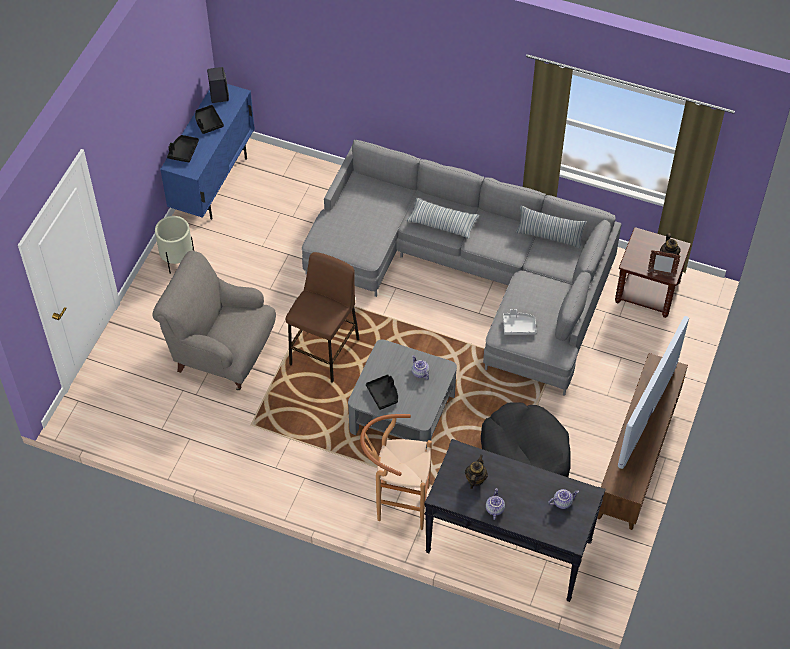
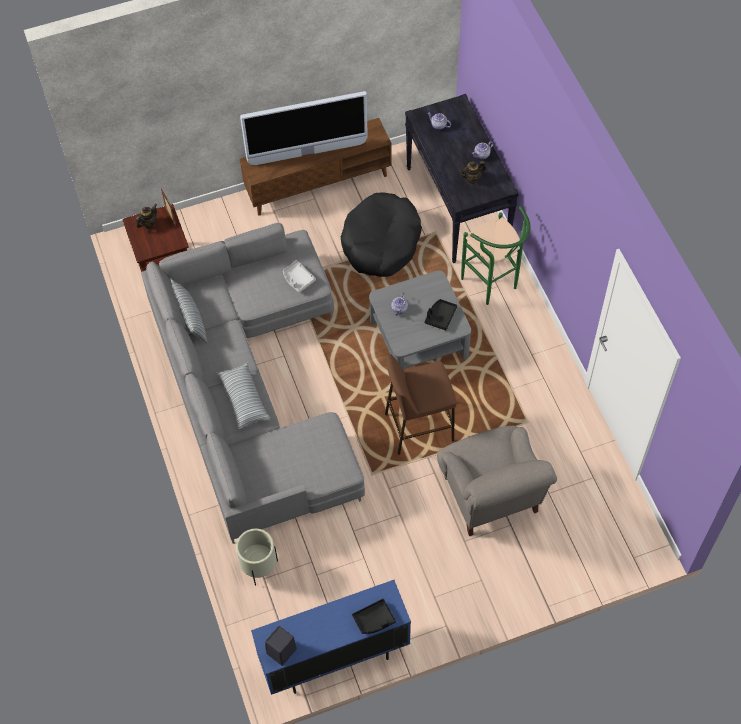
camera: 130 degrees left, 5 degrees up
(177, 260) = (440, 610): beige planter -> beige planter (259, 567)
(208, 122) = (322, 630): black tray -> none
(397, 504) = (493, 286): brown stool -> green stool

